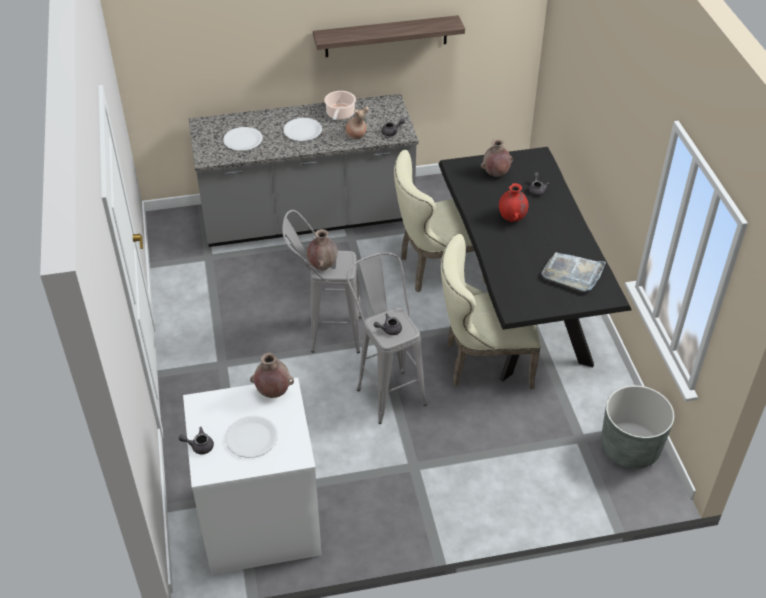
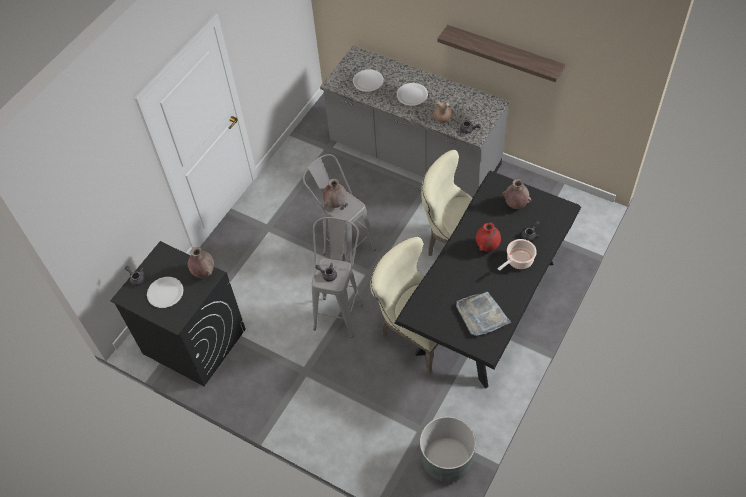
camera: 45 degrees right, 10 degrees up
(259, 521) = (193, 341): white washing machine -> black washing machine
(340, 115) = (449, 96): cooking pot -> cooking pot (518, 261)

